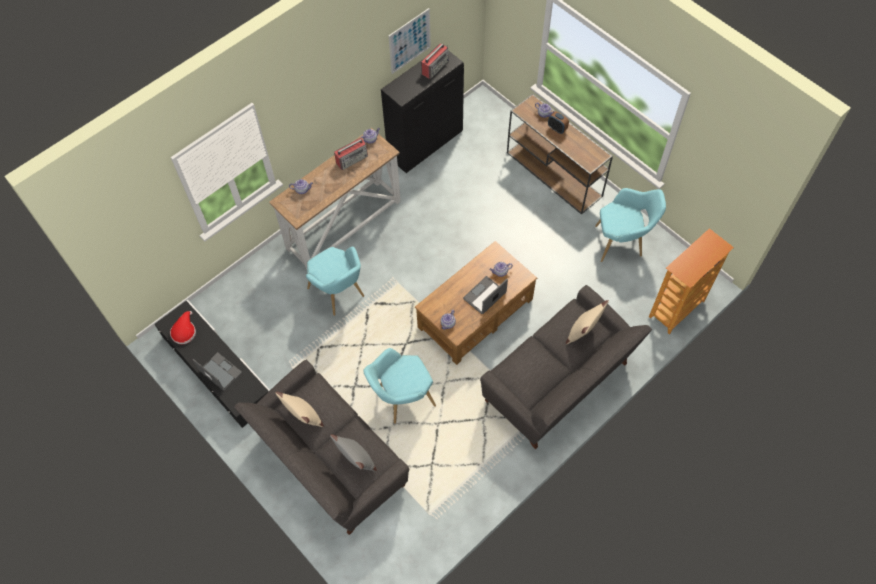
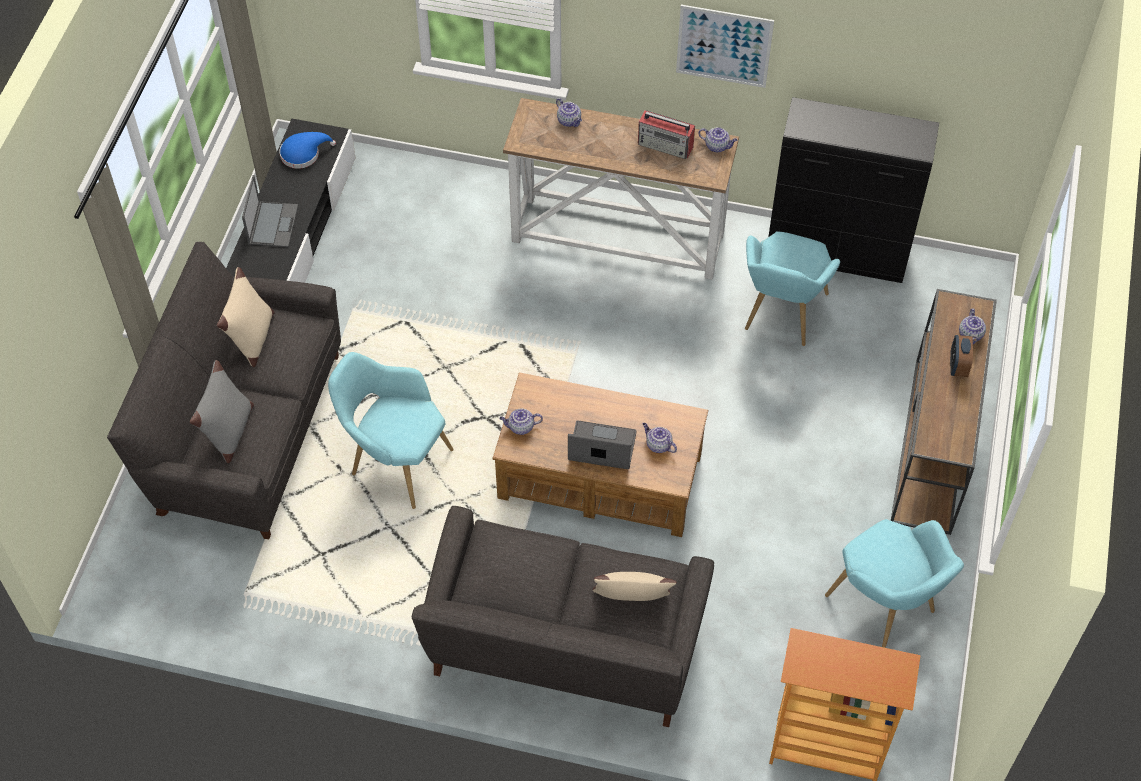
camera: 55 degrees right, 5 degrees down
(184, 331) = (303, 153): red hat -> blue hat
(339, 294) = (503, 296): turquoise armchair -> turquoise armchair (781, 316)
(409, 41) = (876, 65): picture -> picture (724, 46)
(435, 67) = (891, 136): radio -> none

